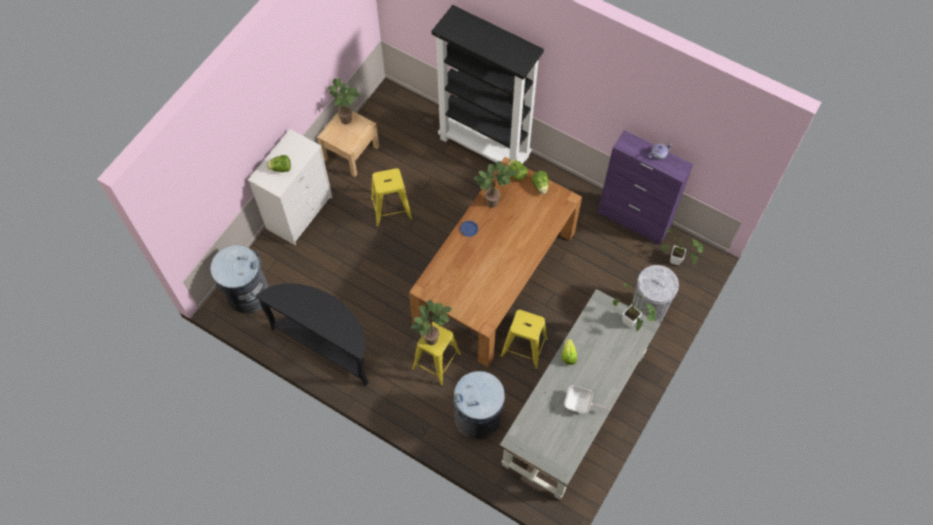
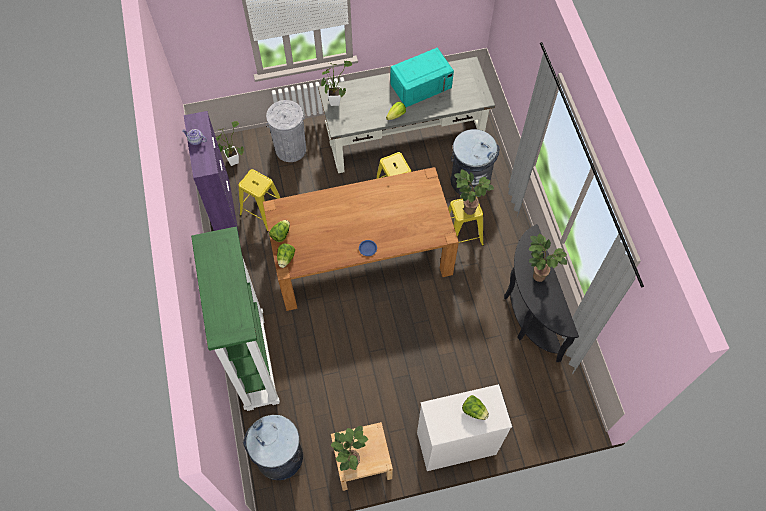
camera: 135 degrees left, 0 degrees up
(248, 294) = (557, 407): grey trash can -> grey trash can (279, 457)
(391, 209) = (380, 376): yellow stool -> yellow stool (263, 211)
(485, 147) = (254, 361): black bookcase -> green bookcase
(493, 200) = (326, 254): potted plant -> potted plant (536, 276)
(580, 404) = (421, 85): frying pan -> turquoise microwave

